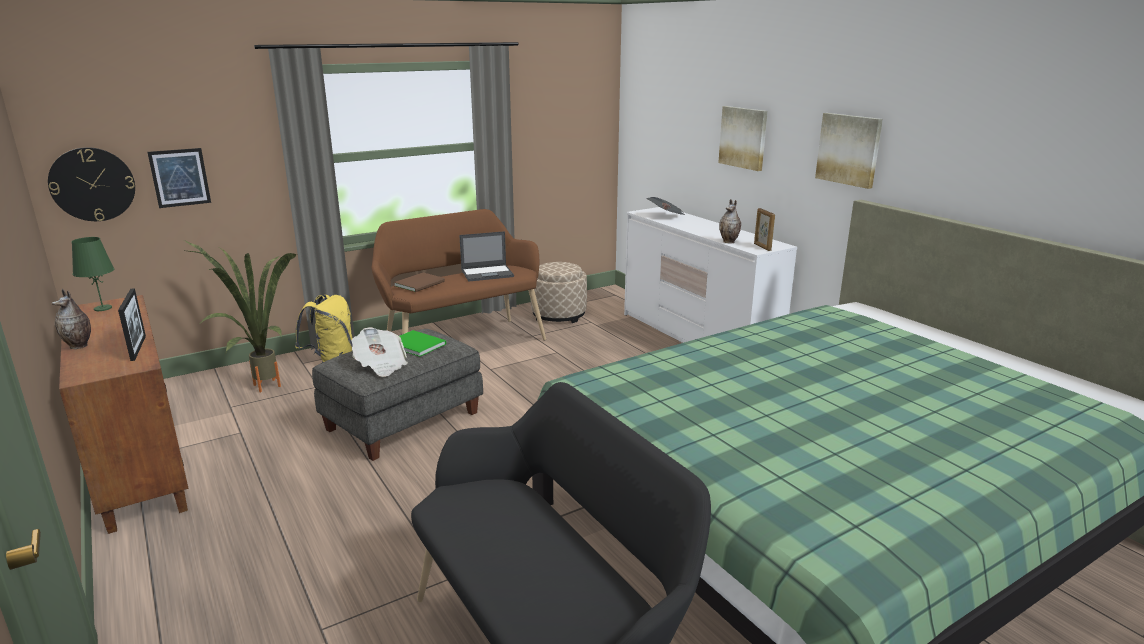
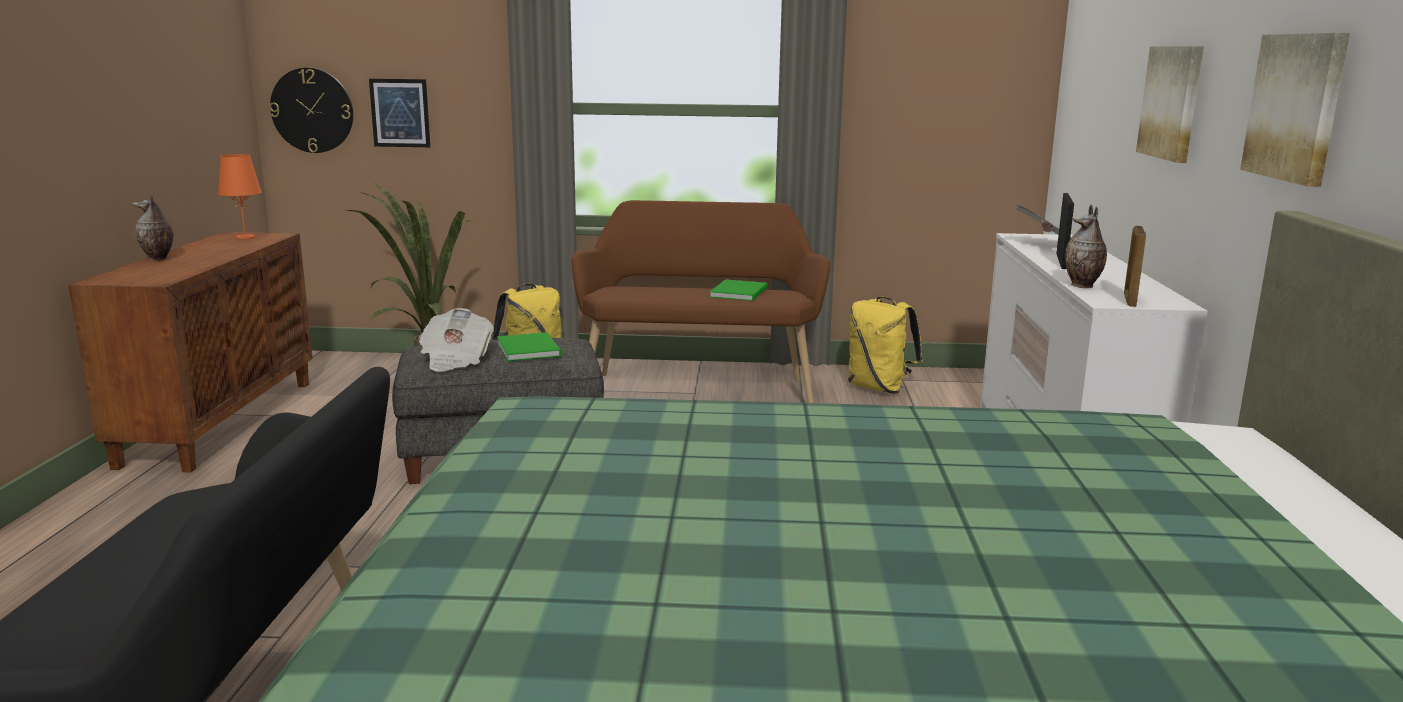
camera: 35 degrees right, 5 degrees down
(102, 308) = (245, 237): green table lamp -> orange table lamp
(138, 348) = (190, 269): picture frame -> picture frame (1061, 261)
(421, 283) = (636, 287): brown book -> none
(488, 273) = (741, 292): laptop -> green book
(558, 315) = (879, 388): beige ottoman -> yellow backpack

